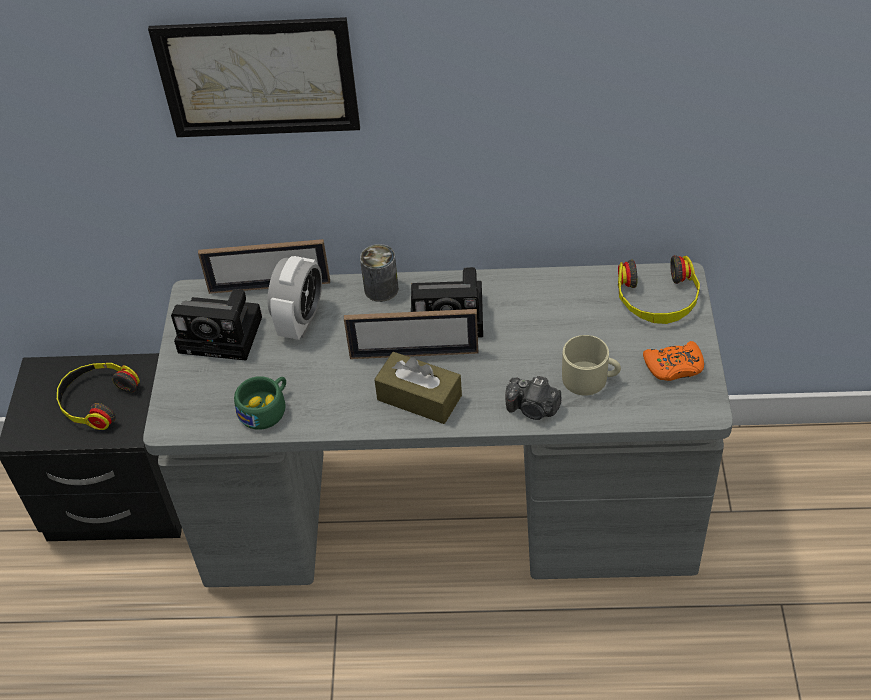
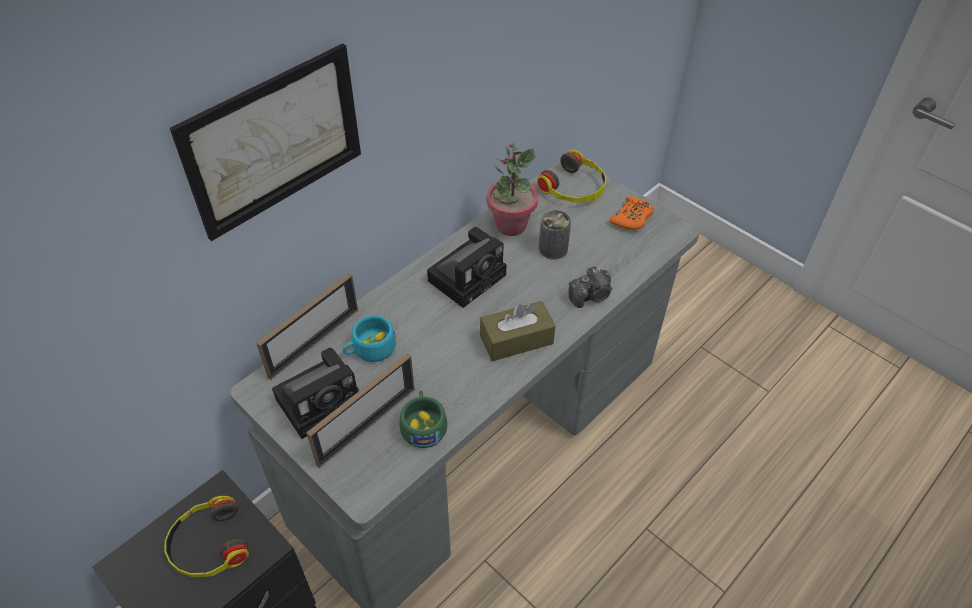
camera: 50 degrees left, 0 degrees up
(301, 321) = (370, 349): alarm clock -> turquoise cup
(381, 289) = (400, 290): can -> can (553, 249)
(414, 354) = (476, 315): picture frame -> picture frame (367, 426)
(547, 295) = (510, 225): none -> potted plant
(590, 378) = (598, 256): beige mug -> none

